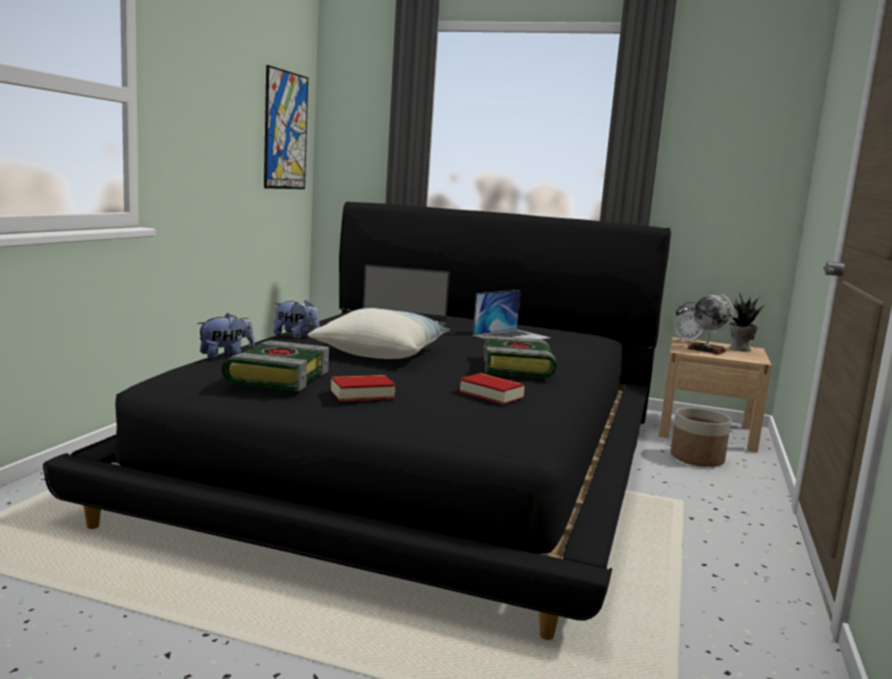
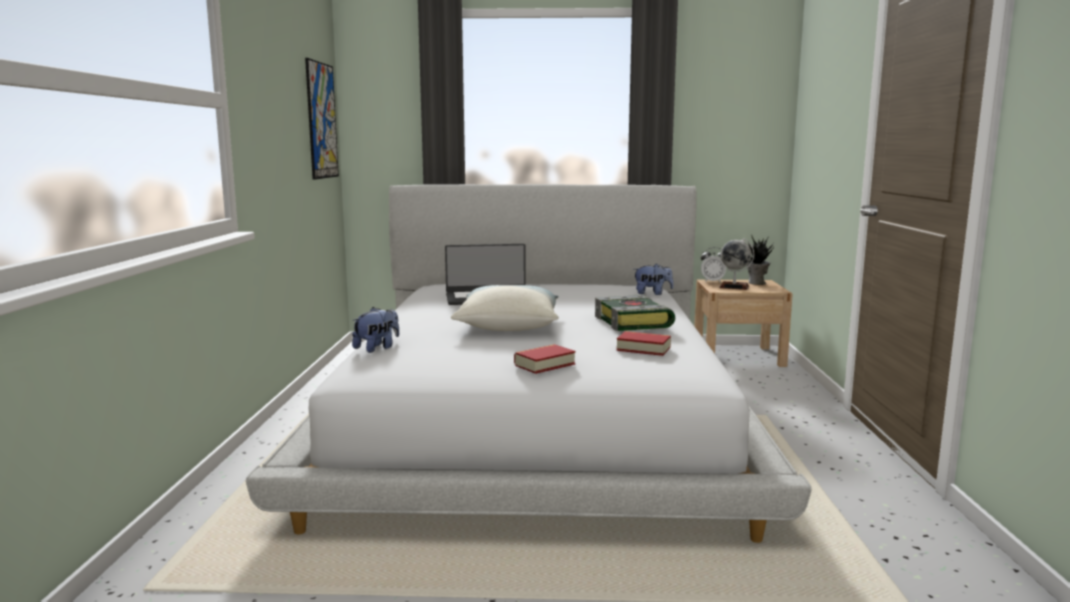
camera: 15 degrees left, 0 degrees up
(277, 377) = (454, 360): book -> none
(296, 336) = (413, 321): plush toy -> plush toy (652, 293)
(421, 458) = (536, 417): black bed -> white bed
(511, 336) = (591, 296): laptop -> none
(697, 458) = (748, 379): planter -> none

